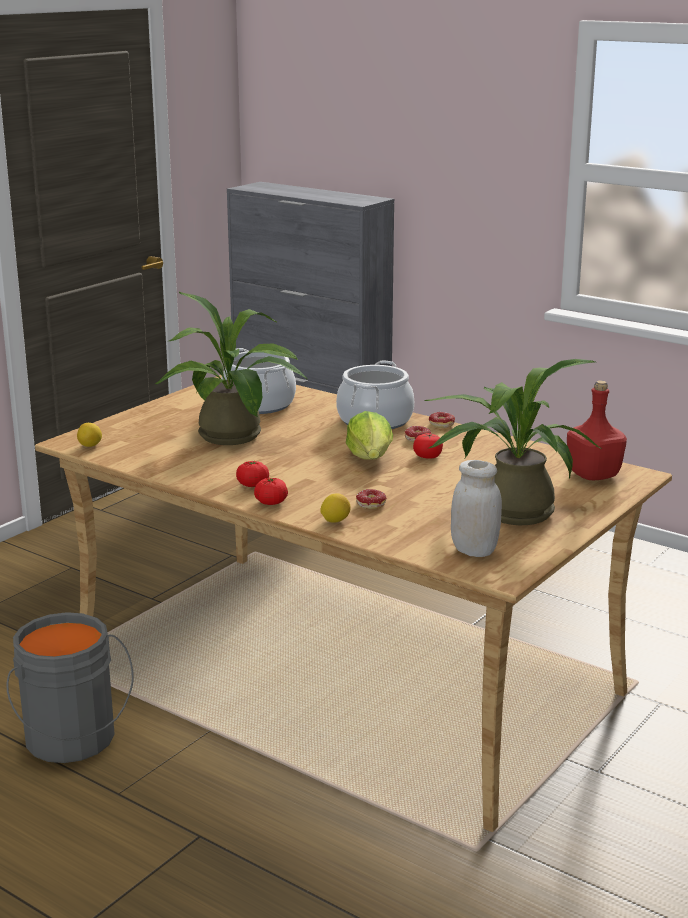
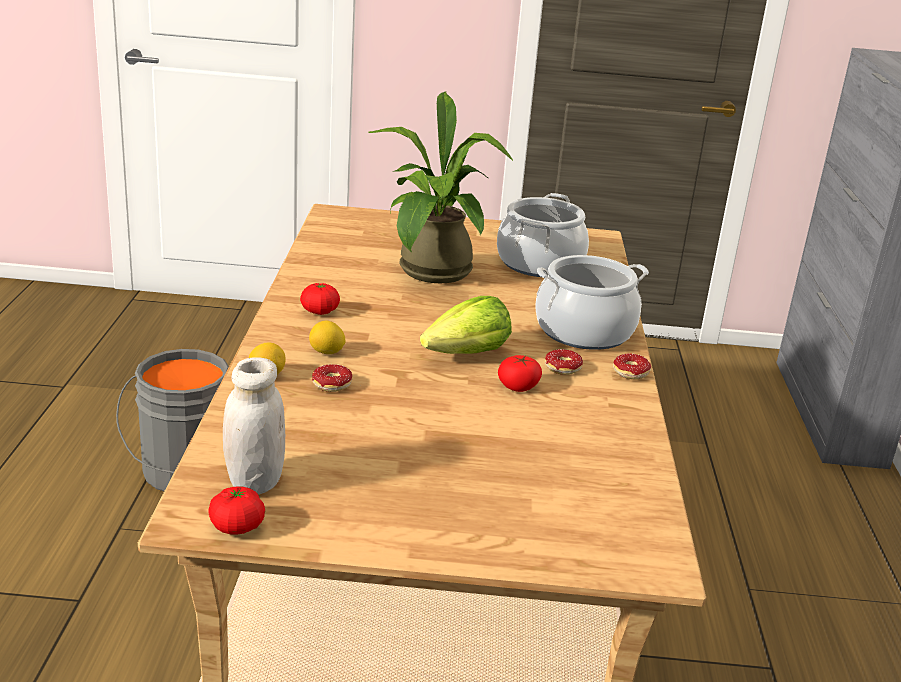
camera: 55 degrees right, 5 degrees up
(90, 446) = (334, 223): lemon -> lemon (327, 352)
(271, 502) = (283, 331): tomato -> tomato (237, 526)
(508, 510) = (405, 479): potted plant -> none
(592, 475) = (603, 521): red bottle -> none

